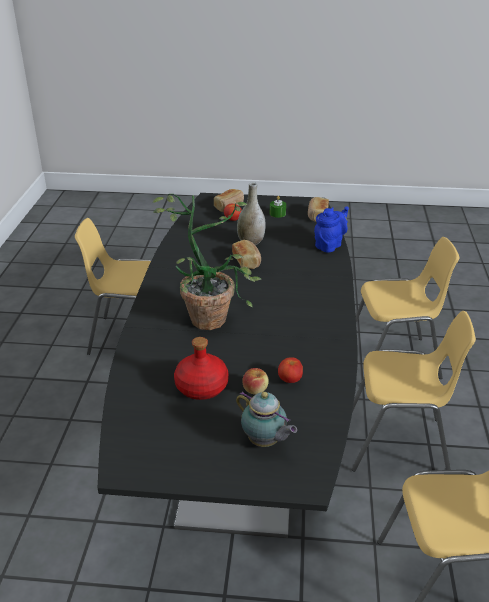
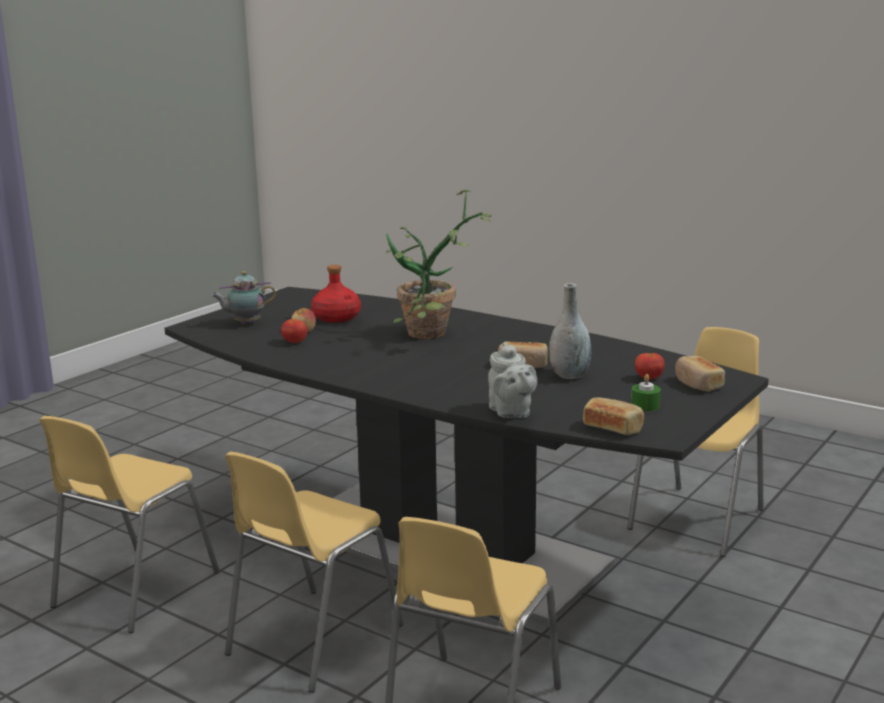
camera: 120 degrees right, 15 degrees down
(329, 245) = (511, 413): blue teapot -> grey teapot

